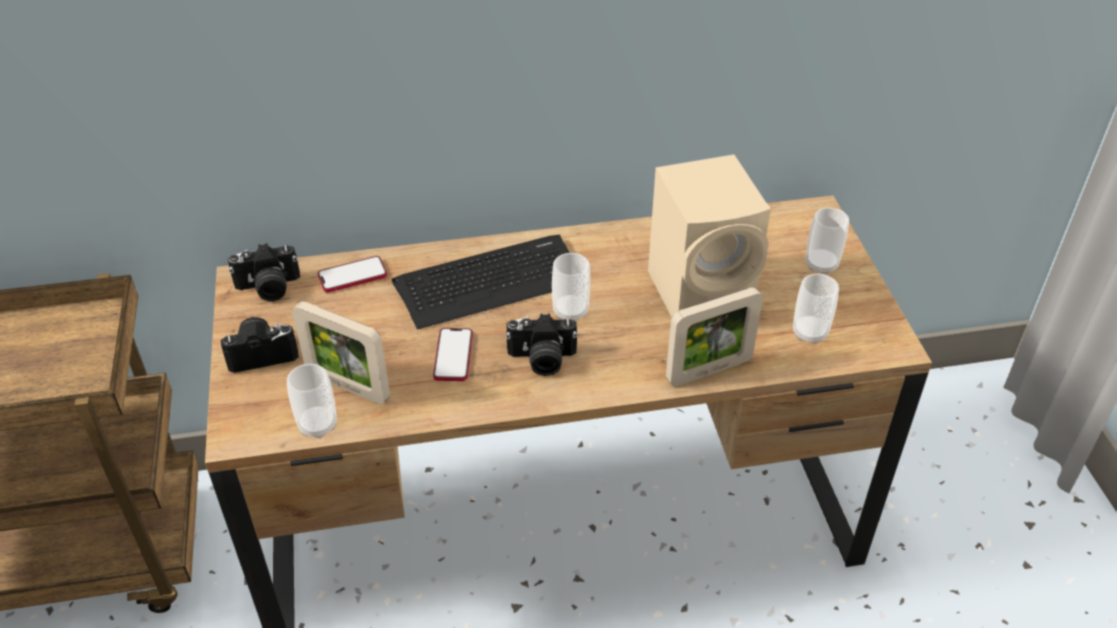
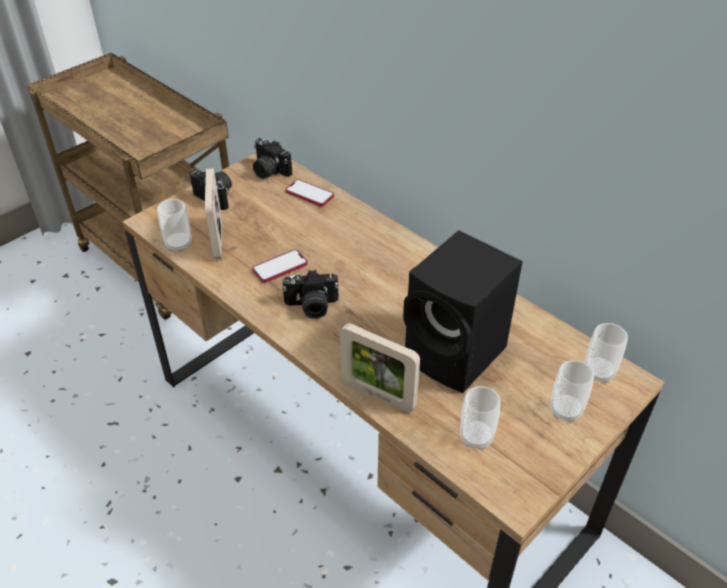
camera: 55 degrees right, 0 degrees up
(489, 282) = (361, 249): keyboard -> none
(542, 360) = (311, 307): camera -> camera turned 60 degrees counterclockwise
(570, 311) = (370, 298): cup -> cup (598, 372)
(703, 293) = (457, 355): beige speaker -> black speaker

